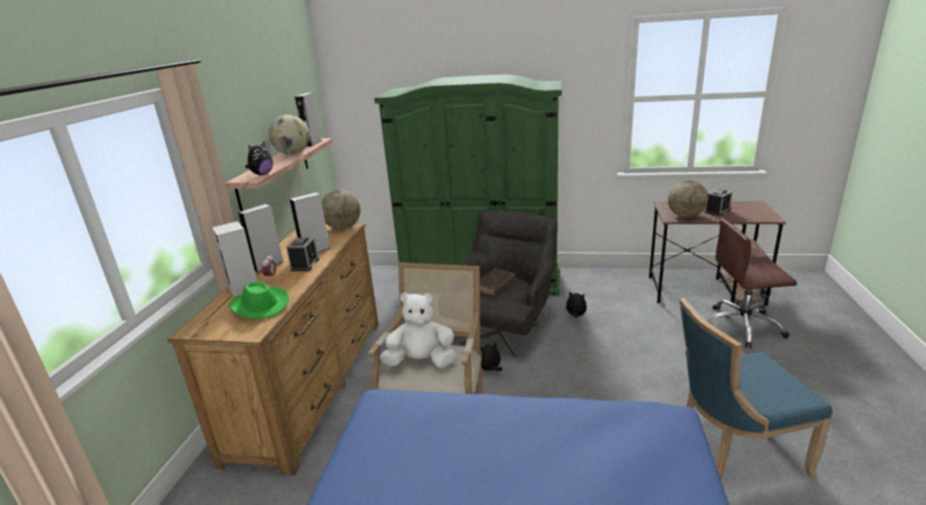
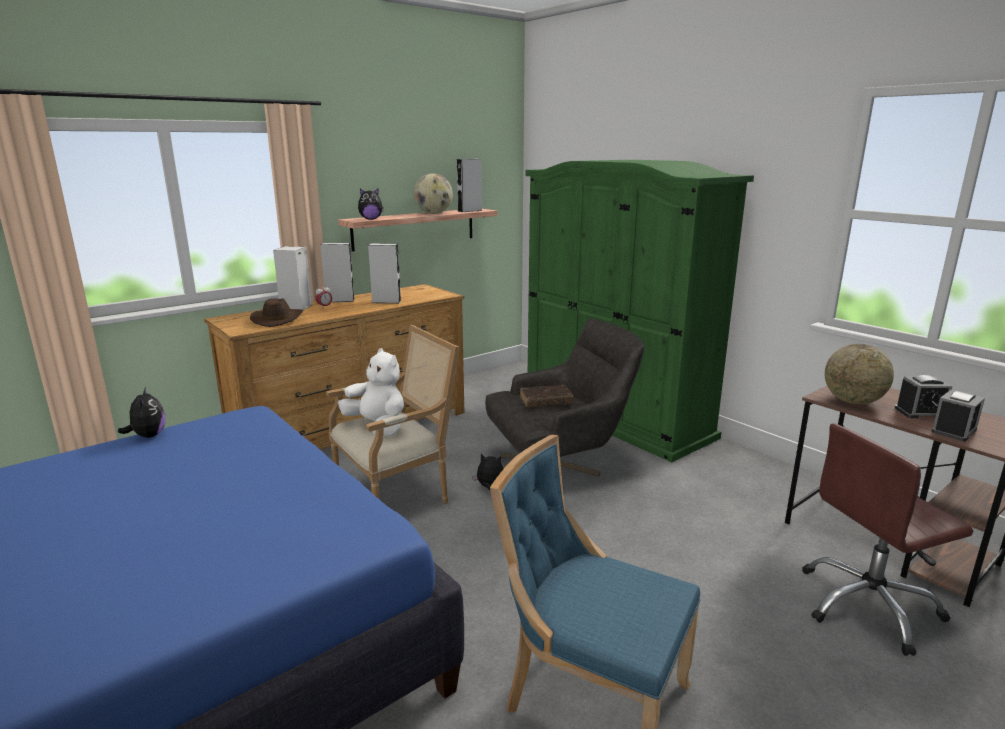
camera: 40 degrees right, 5 degrees down
(259, 306) = (278, 319): green hat -> brown hat
(305, 264) = (359, 307): alarm clock -> alarm clock (954, 431)
(343, 228) = (441, 294): globe -> none
(575, 316) = (655, 487): plush toy -> plush toy (148, 436)
(742, 326) = (868, 606): brown office chair -> brown office chair turned 60 degrees counterclockwise

